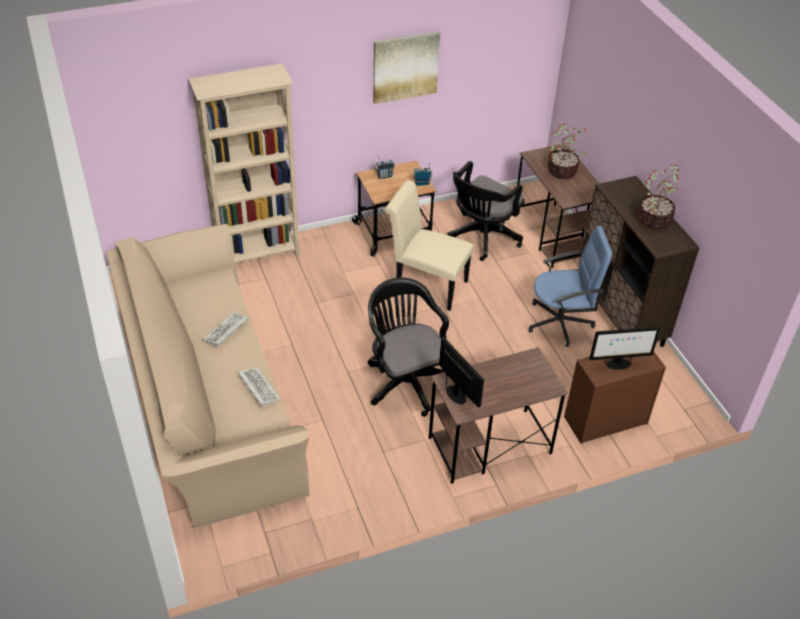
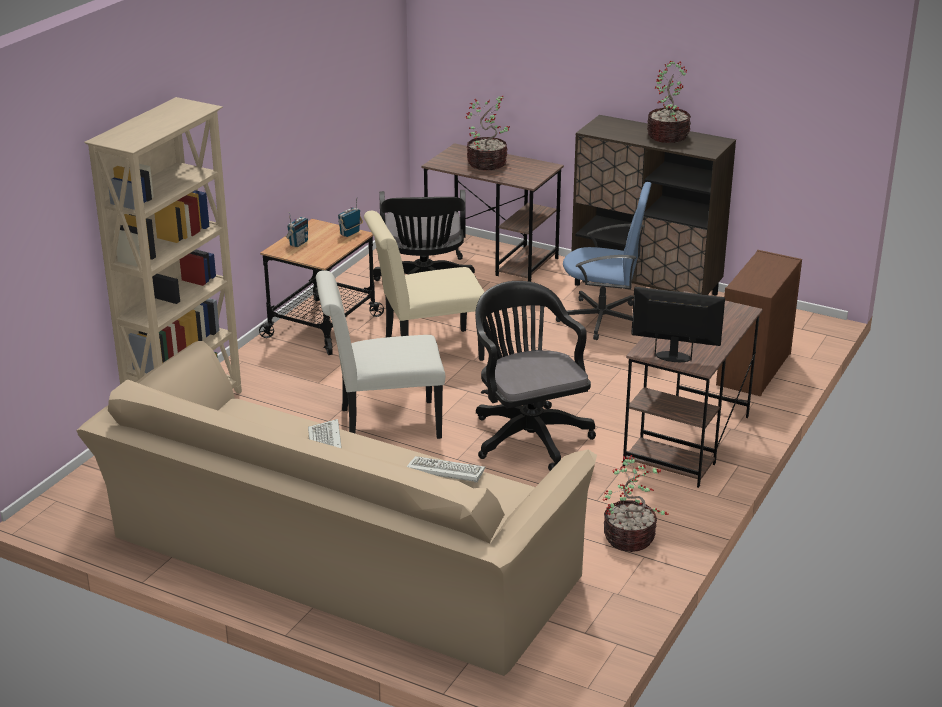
camera: 40 degrees left, 15 degrees down
(340, 322) = (382, 424): none -> white chair
(367, 490) = (630, 538): none -> potted plant
(405, 67) = (284, 81): picture -> none
(405, 380) = (528, 435): black office chair -> black office chair turned 45 degrees clockwise
(560, 322) = (603, 319): blue office chair -> blue office chair turned 60 degrees clockwise
(618, 364) = (763, 275): monitor -> none

